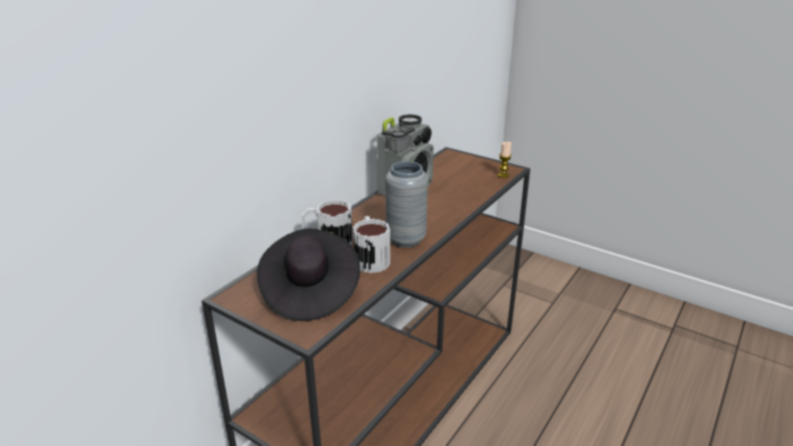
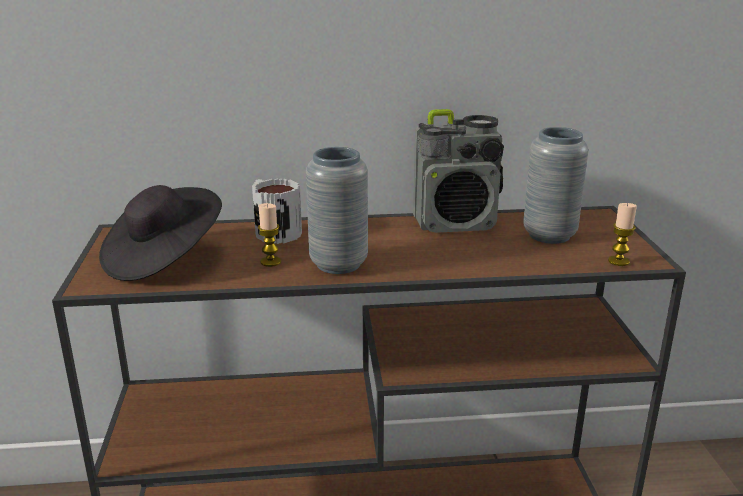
camera: 50 degrees right, 5 degrees down
(370, 258) = (270, 262): mug -> candle
(454, 175) = (549, 235): none -> grey vase

